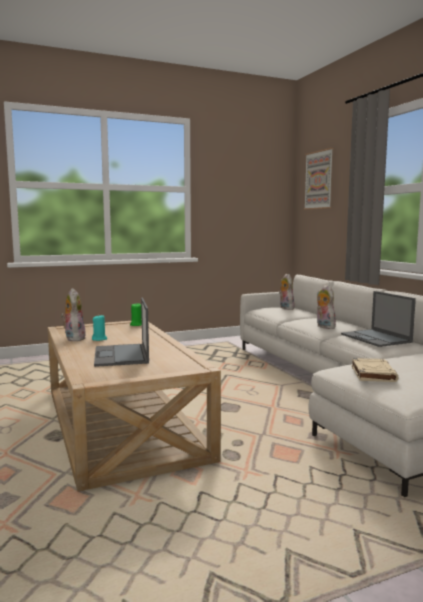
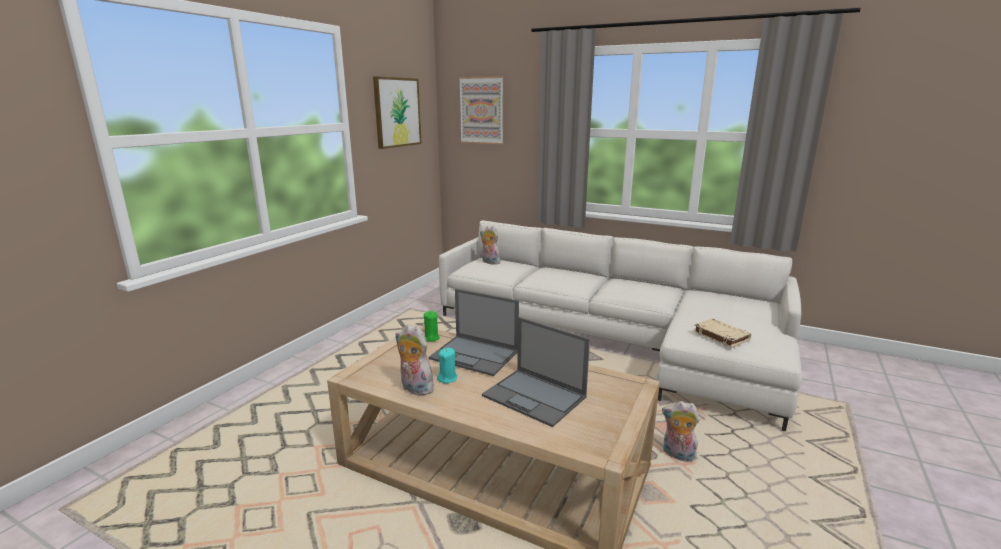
camera: 40 degrees left, 10 degrees up
(243, 182) = (397, 112): none -> picture
(324, 327) = (574, 283): plush toy -> plush toy (677, 456)
(376, 338) = (641, 289): laptop -> laptop (475, 355)

